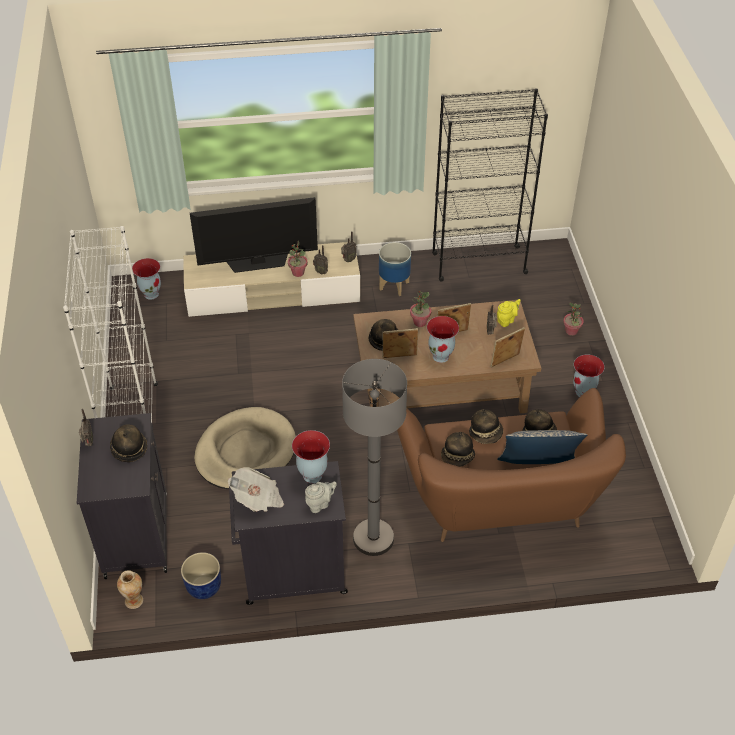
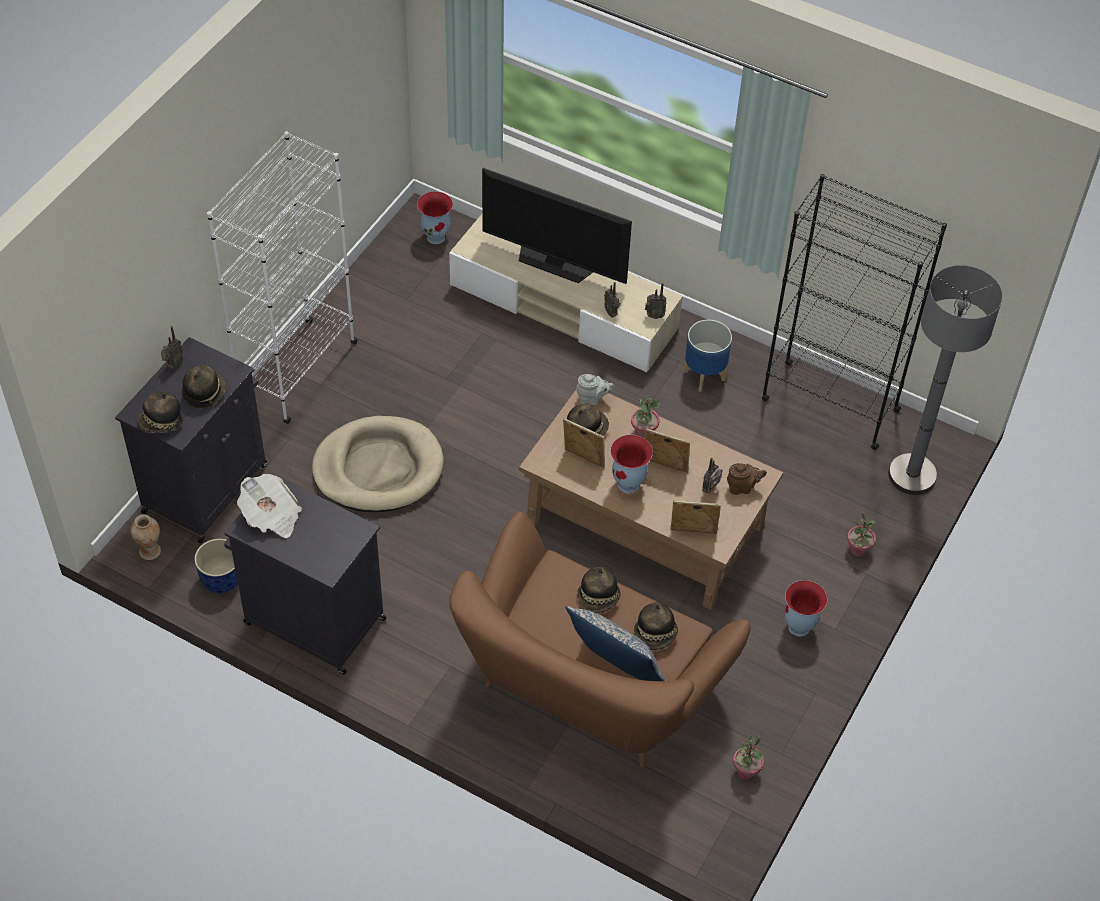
camera: 35 degrees right, 5 degrees up
(298, 273) = (585, 299): potted plant -> potted plant (745, 771)
(312, 476) = (341, 525): vase -> none
(320, 504) = (322, 558): grey teapot -> grey teapot (592, 399)
(373, 538) = (421, 638): grey floor lamp -> grey floor lamp (912, 475)
(457, 457) = (544, 604): hat -> hat (161, 423)
(506, 320) = (742, 487): yellow teapot -> brown teapot

